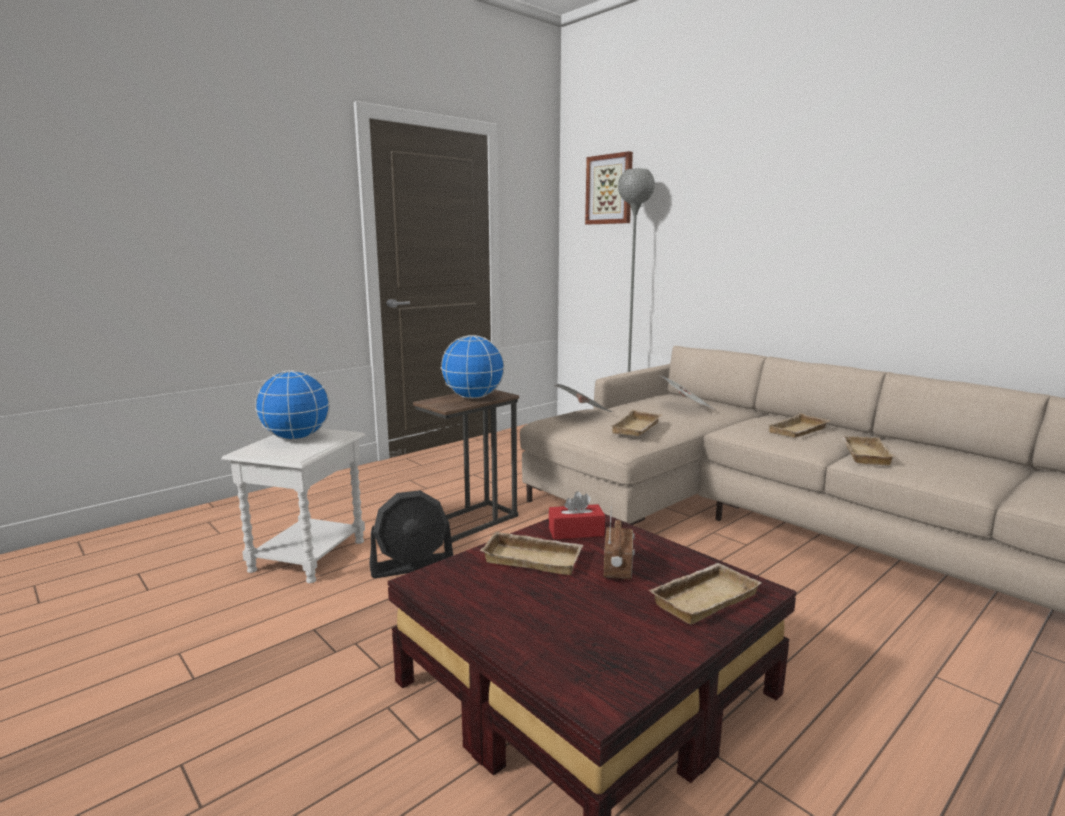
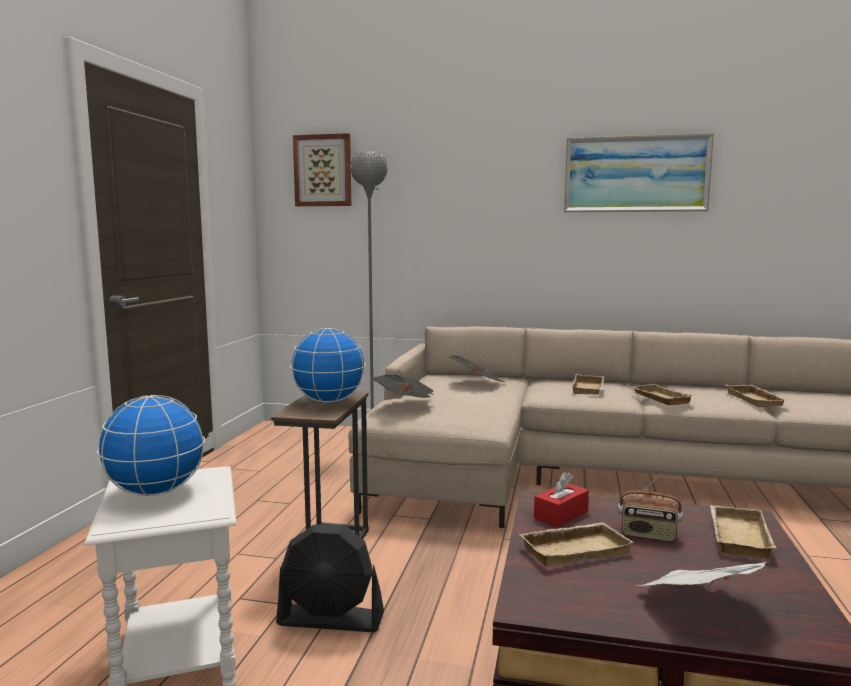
camera: 35 degrees left, 5 degrees down
(412, 566) = (331, 619): black fan -> black fan turned 60 degrees clockwise
(549, 629) = (699, 604): none -> newspaper
(618, 569) = (648, 535): radio -> radio turned 135 degrees clockwise
(638, 428) = (478, 408): beige tray -> beige tray (757, 400)
(927, 177) = (636, 174): none -> picture

